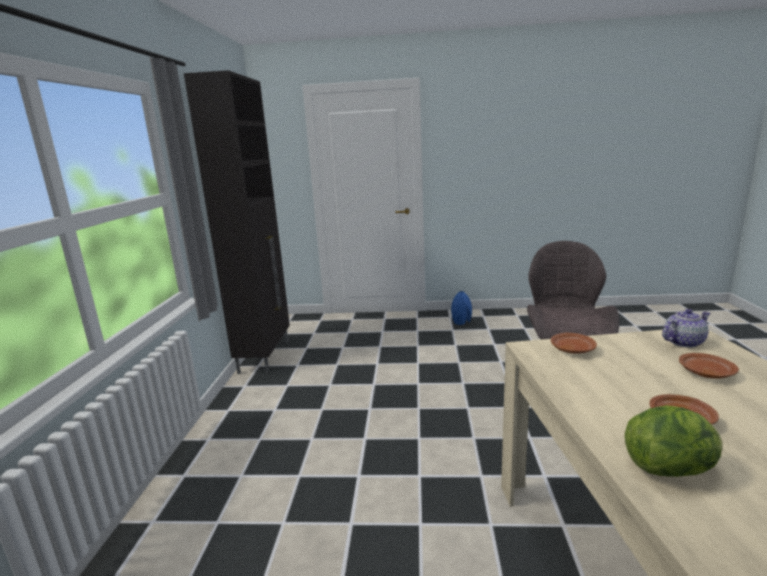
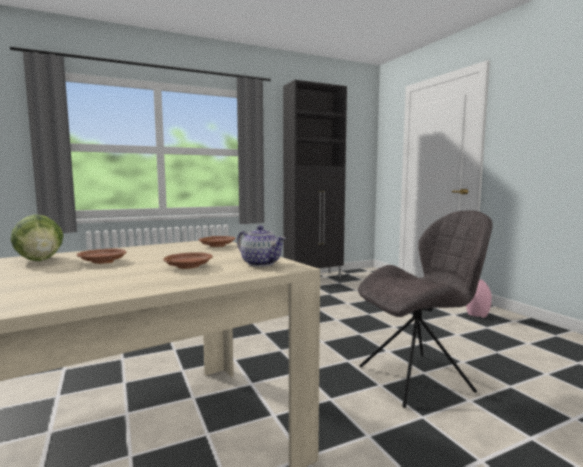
camera: 60 degrees right, 10 degrees down
(462, 322) = (478, 315): blue vase -> pink vase

